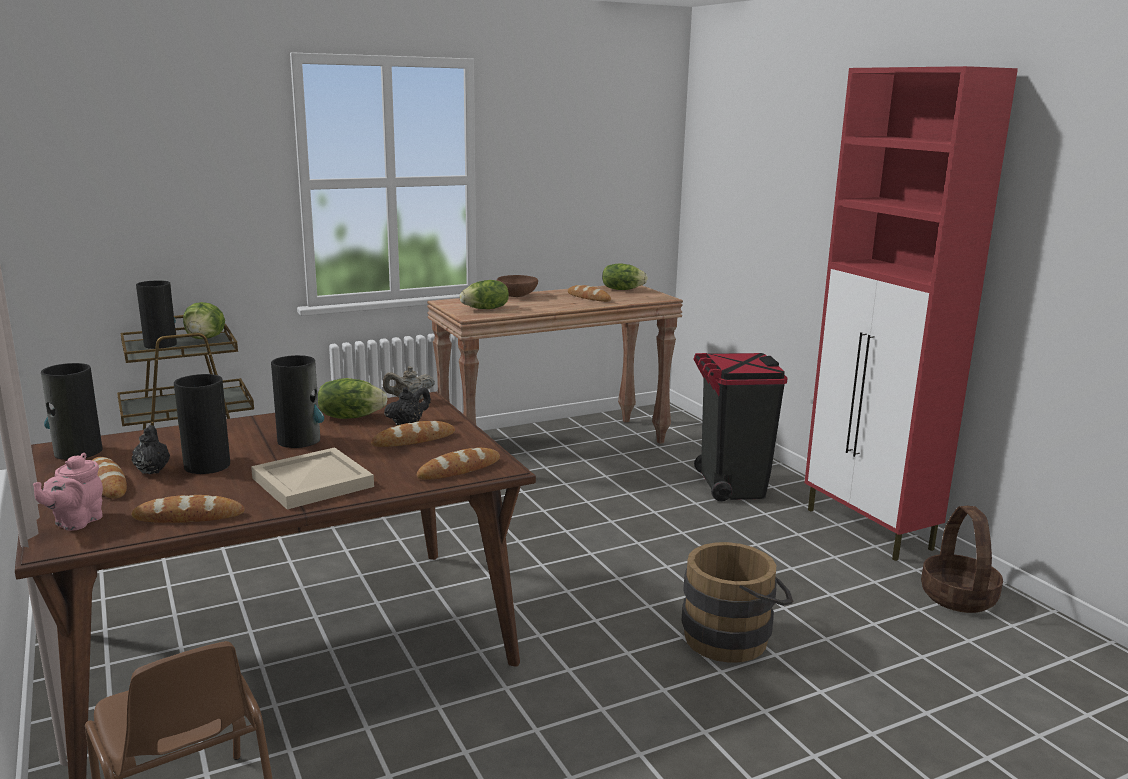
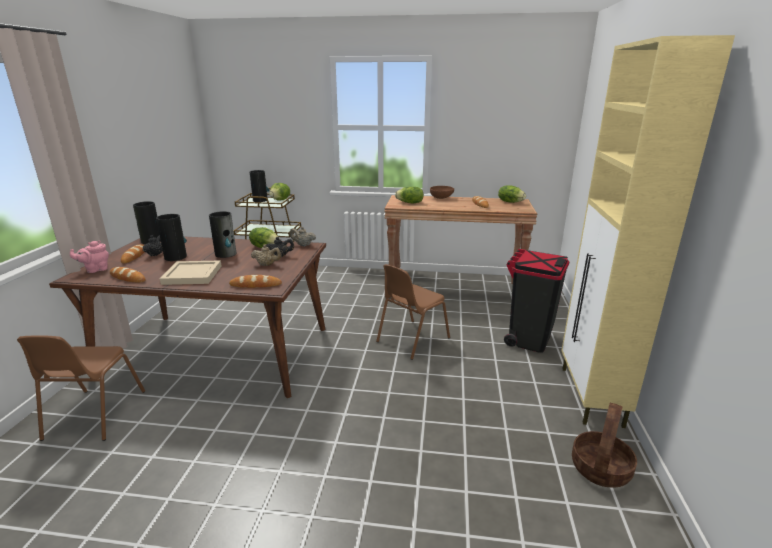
camera: 35 degrees right, 5 degrees up
(414, 440) = (267, 265): bread -> beige teapot
(588, 531) = (411, 340): none -> brown chair
(733, 637) = (410, 429): brown bucket -> none
(869, 530) = (591, 396): red cabinet -> beige cabinet

